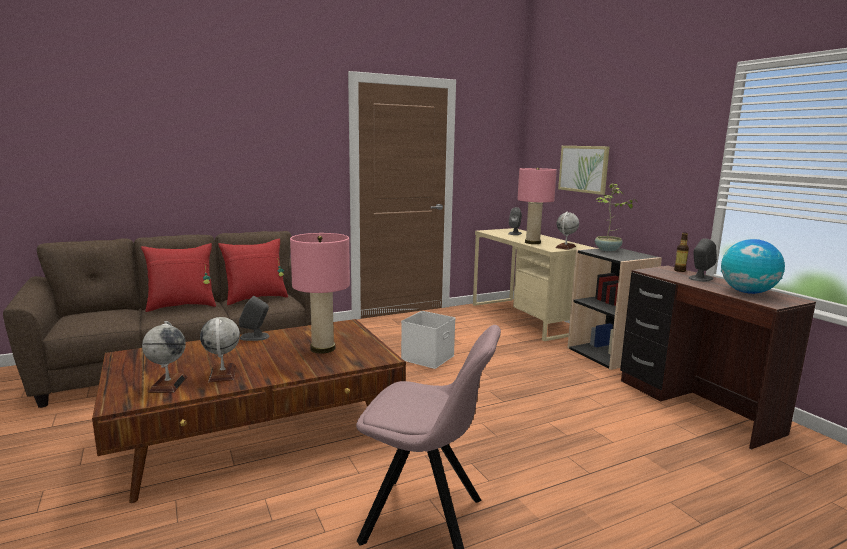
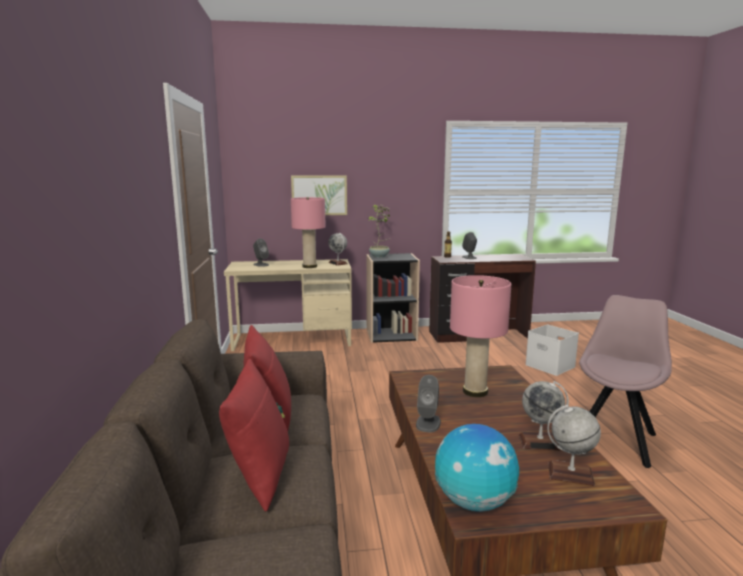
camera: 70 degrees left, 0 degrees up
(427, 357) = (349, 394): white storage box -> white storage box (549, 365)
(747, 292) = (503, 257): globe -> globe (474, 502)

